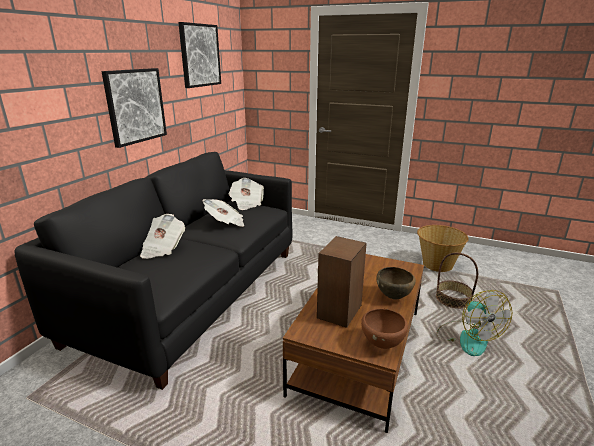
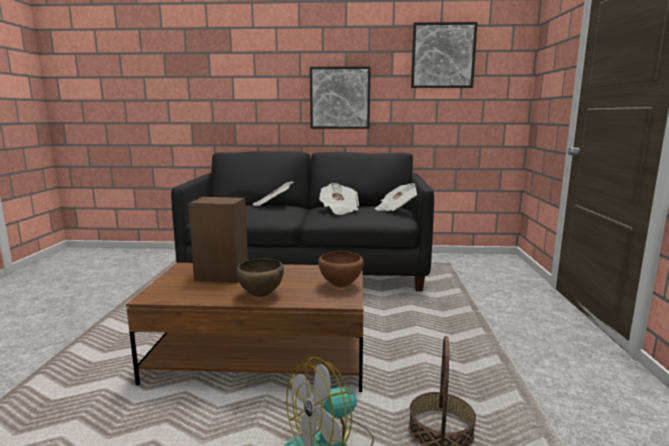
camera: 70 degrees right, 10 degrees down
(382, 344) = (166, 296): brown bowl -> brown bowl (341, 286)
(437, 264) = (554, 409): basket -> none

